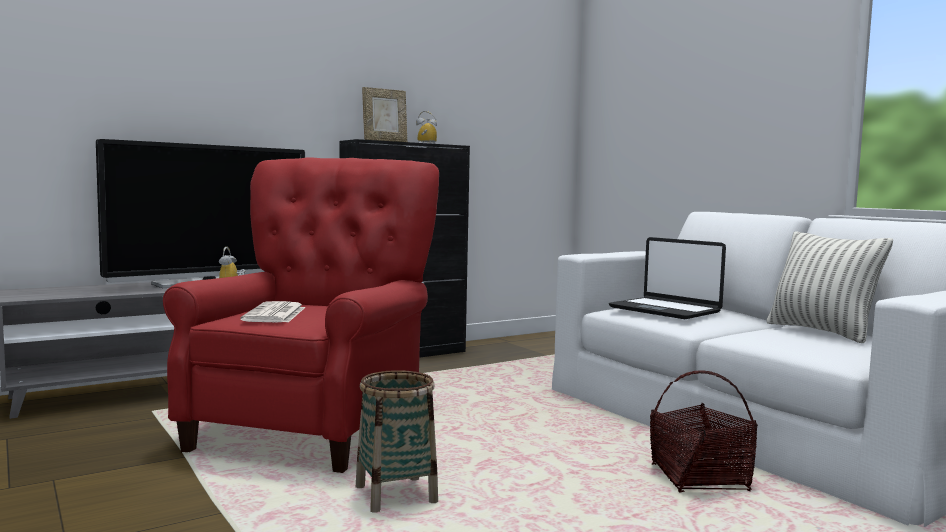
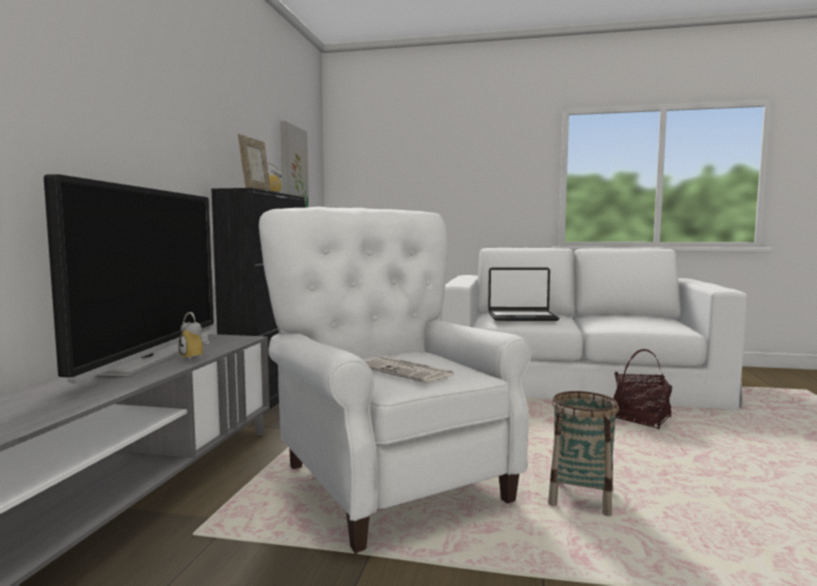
camera: 45 degrees left, 0 degrees up
(313, 428) = (388, 479): red armchair -> white armchair
(501, 112) = (293, 168): none -> picture
(821, 332) = (621, 316): pillow -> none

